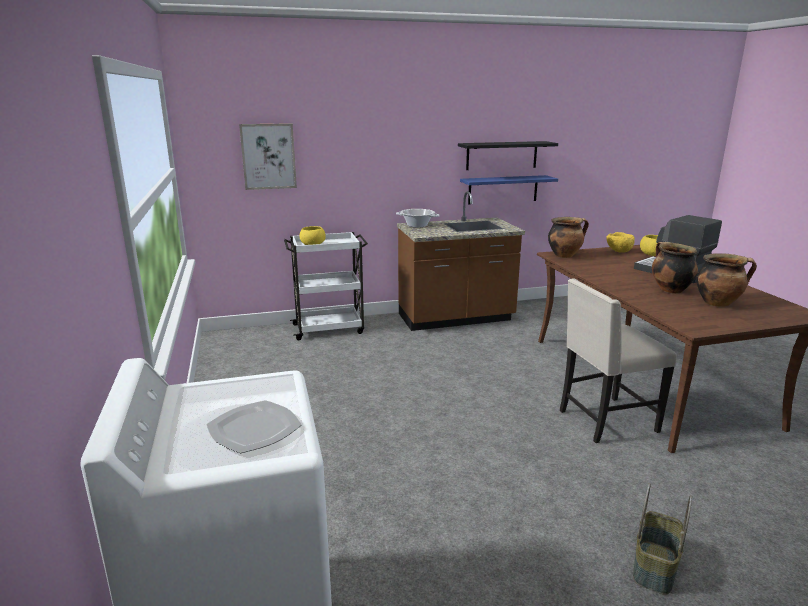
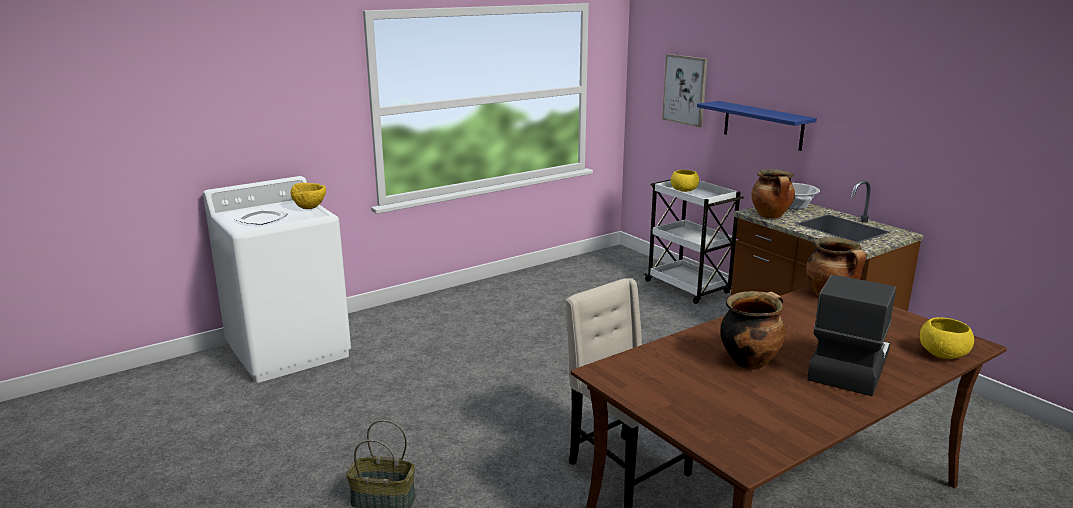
camera: 70 degrees right, 0 degrees up
(501, 155) = (944, 142): black shelf -> none
(503, 189) = (940, 195): blue shelf -> blue shelf (763, 125)
(618, 251) = (918, 329): yellow bowl -> yellow bowl (310, 207)
(718, 303) = (723, 392): cooking pot -> cooking pot (771, 216)

